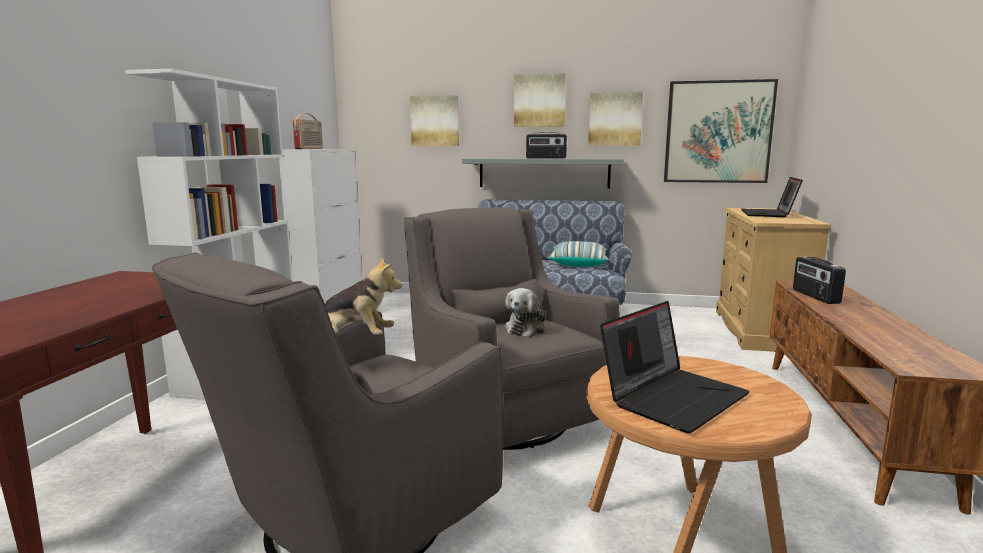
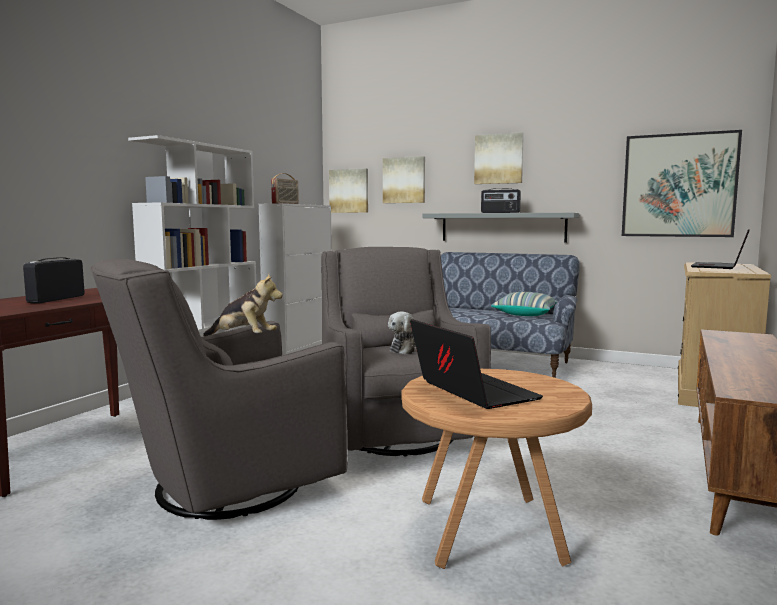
camera: 15 degrees right, 5 degrees down
(615, 119) = (571, 174): picture -> picture (349, 191)
(673, 397) = (471, 392): laptop -> laptop turned 90 degrees counterclockwise
(814, 296) = (723, 342): radio -> radio (56, 299)

